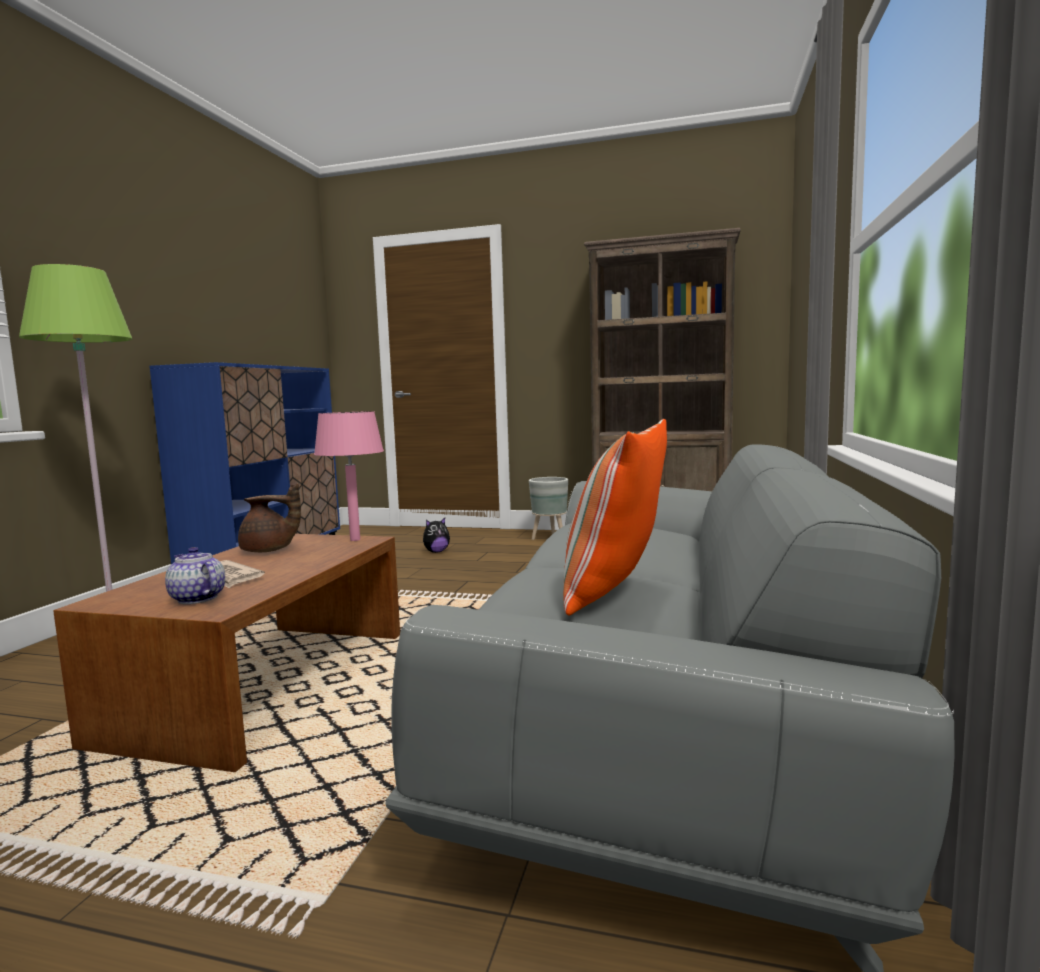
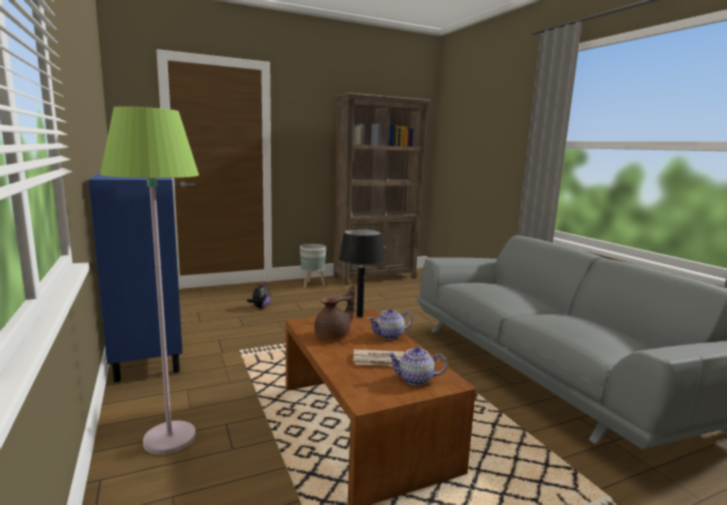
camera: 40 degrees left, 5 degrees up
(318, 560) = (389, 335): none -> teapot
(354, 540) = (359, 316): pink table lamp -> black table lamp
(614, 592) = (595, 325): pillow -> none

